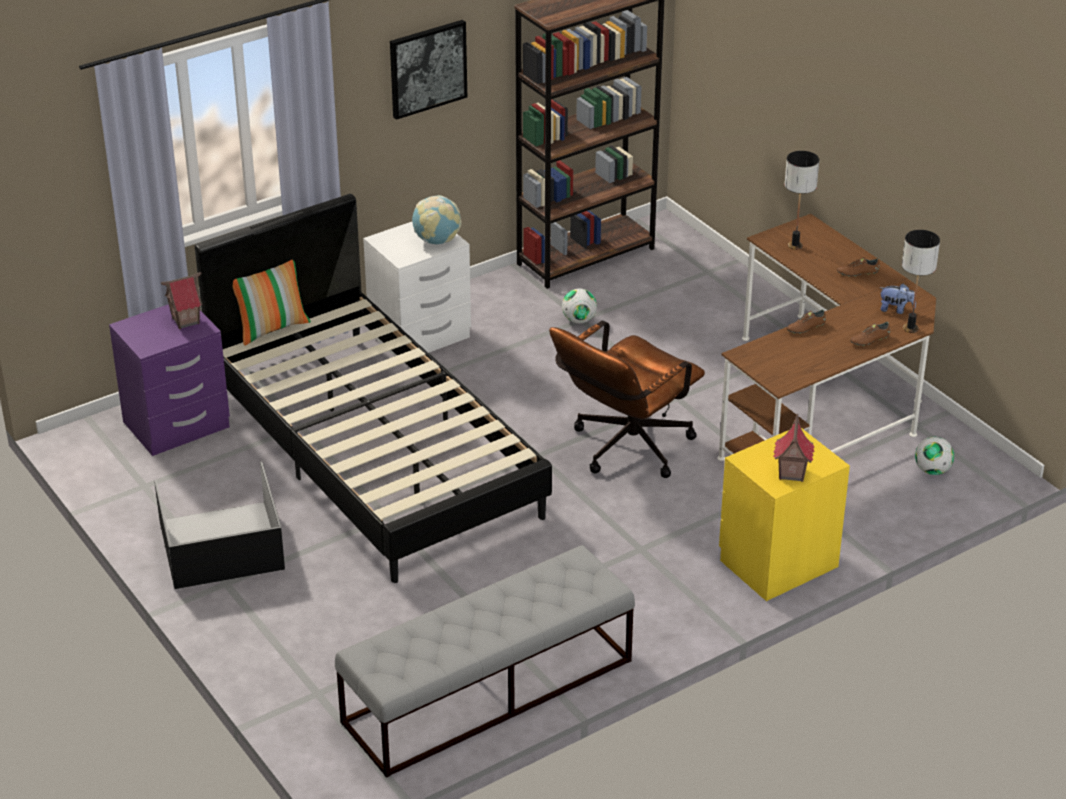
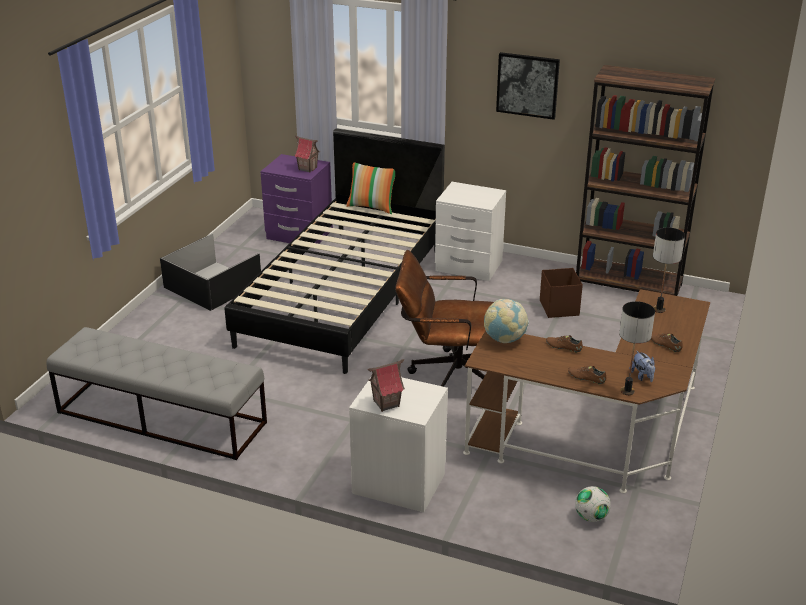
camera: 55 degrees right, 5 degrees down
(437, 240) = (480, 200): globe -> globe (504, 339)
(579, 320) = (559, 308): football -> brown storage box
(777, 562) = (399, 482): yellow nightstand -> white nightstand

